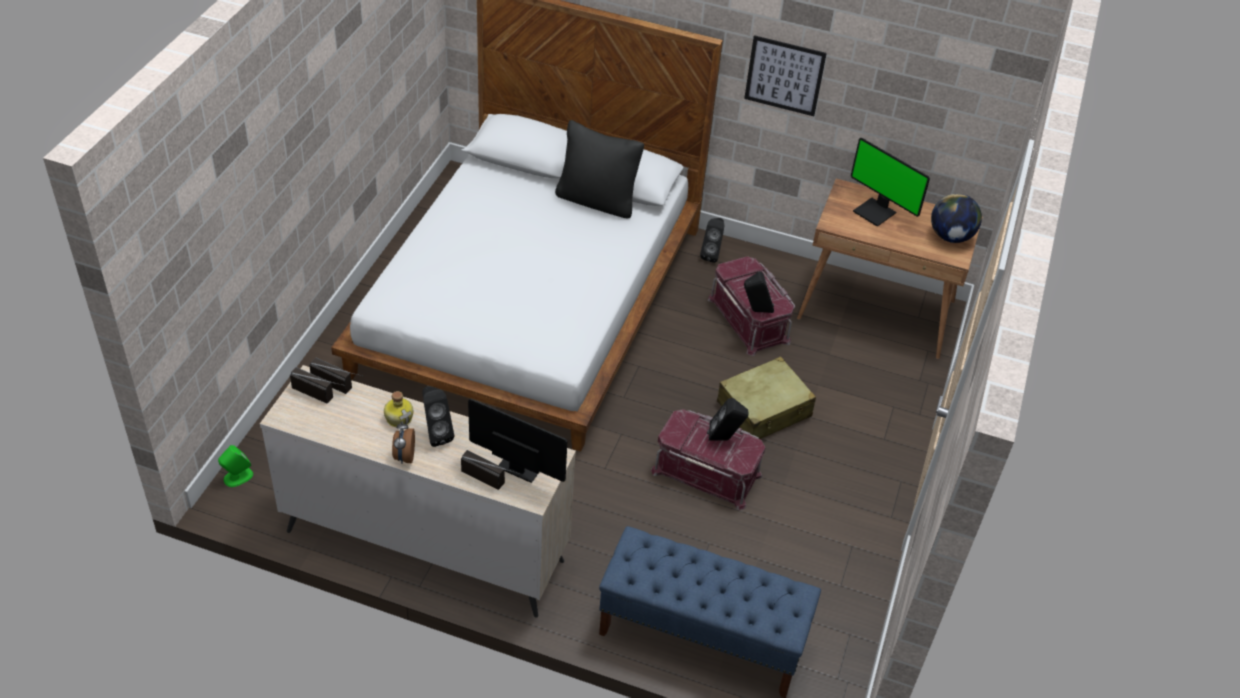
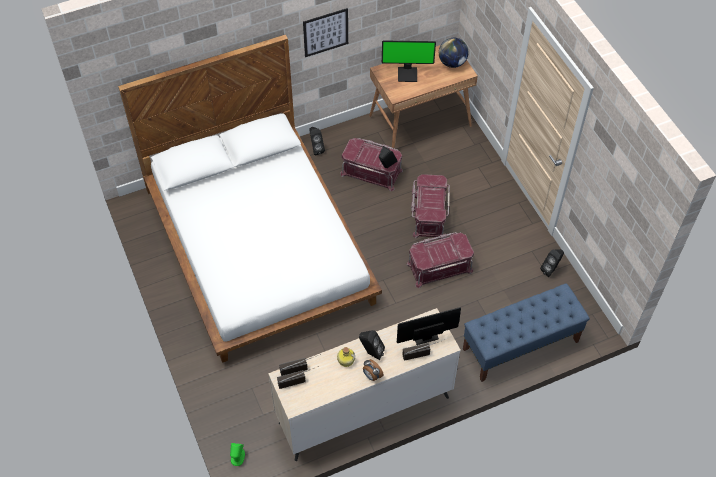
camera: 40 degrees left, 10 degrees up
(597, 200) = (261, 165): black pillow -> none
(724, 438) = (445, 245): black speaker -> black speaker (551, 270)
(764, 410) = (428, 214): beige suitcase -> red storage box

